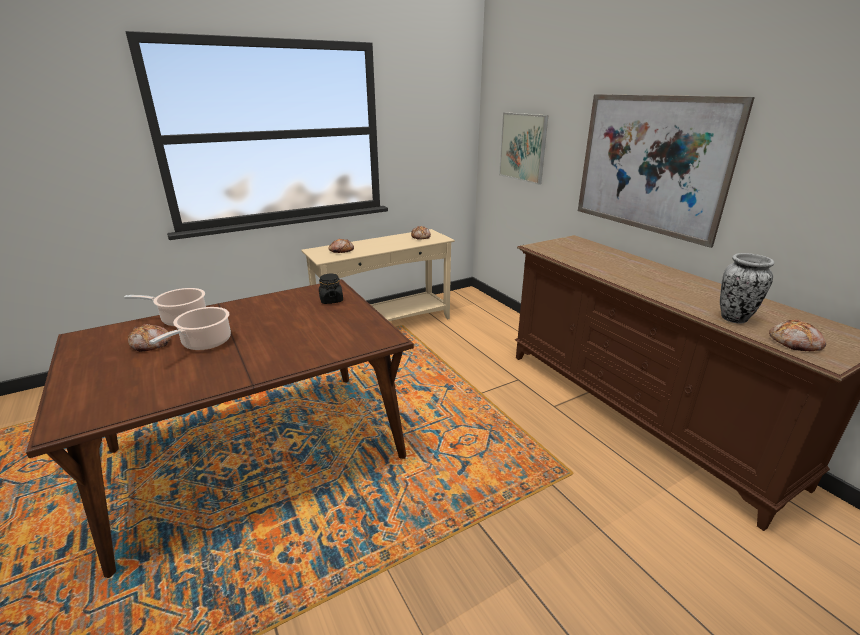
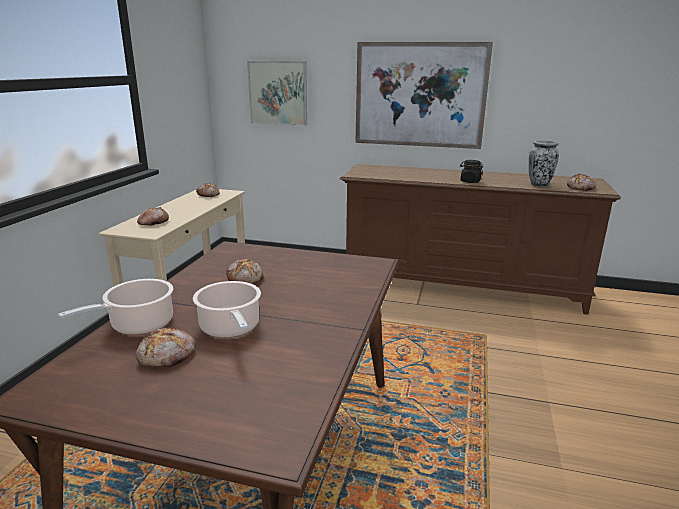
camera: 45 degrees left, 5 degrees down
(285, 313) = (245, 279): none -> bread
(331, 300) = (261, 256): black jar -> black jar (470, 181)

